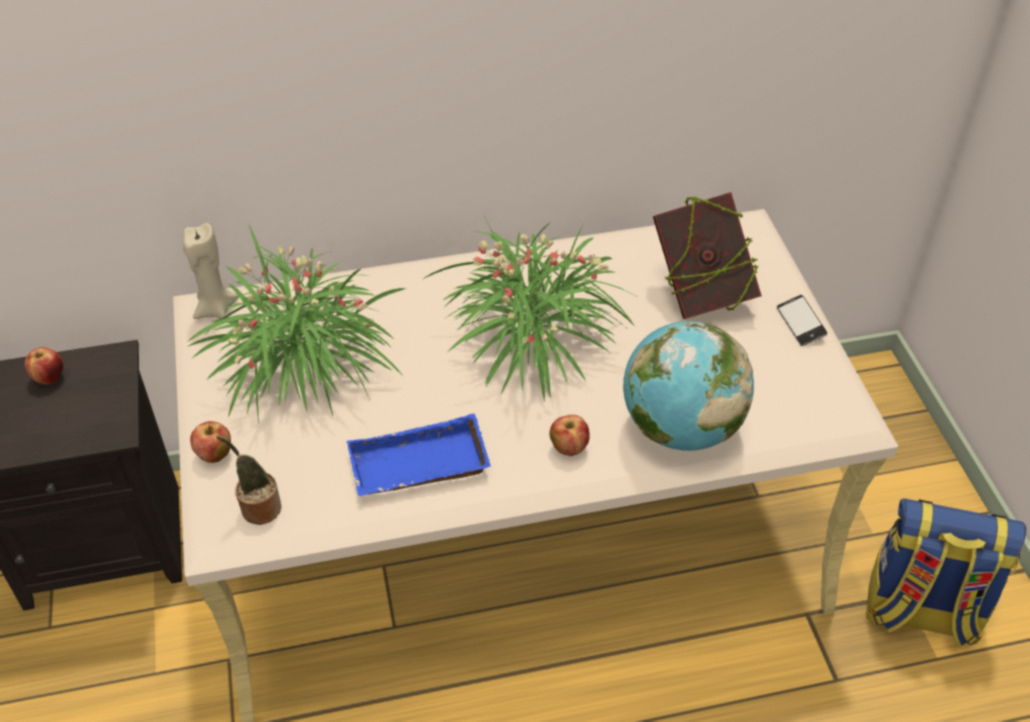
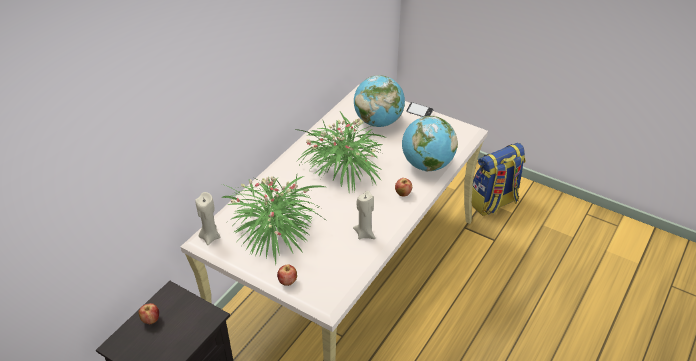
camera: 45 degrees left, 5 degrees down
(258, 508) = (329, 285): potted plant -> none
(418, 468) = (364, 233): blue tray -> beige candle
(700, 294) = (378, 122): book -> globe

